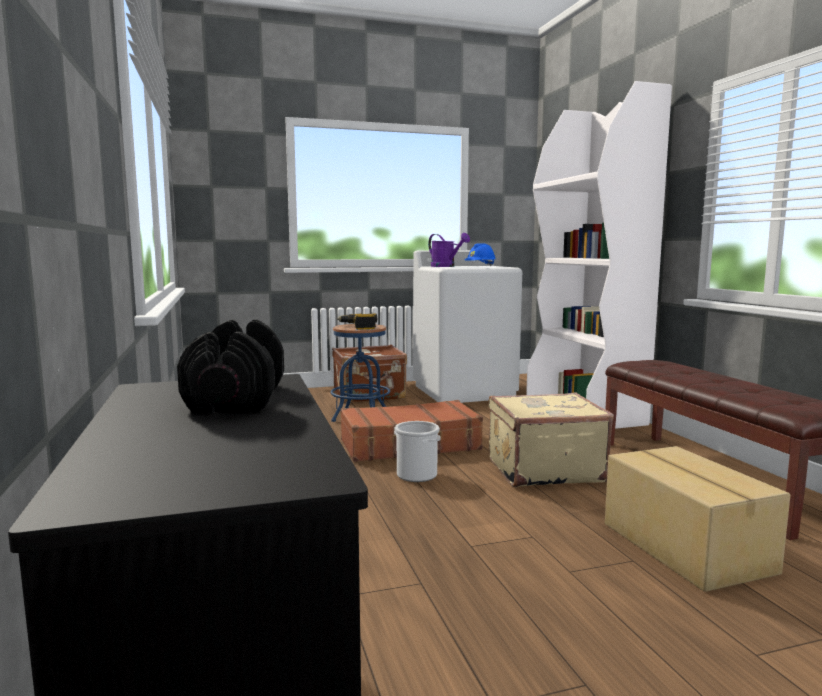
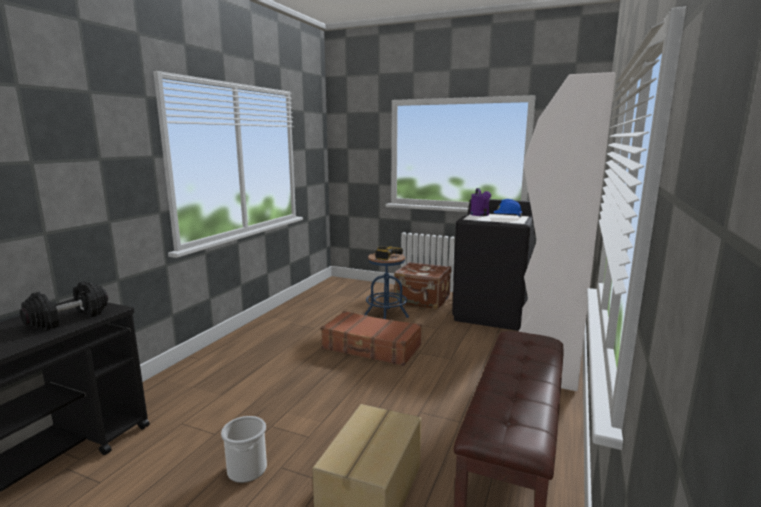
camera: 40 degrees right, 5 degrees up
(416, 475) = (334, 369): bucket -> bucket (246, 469)
(464, 391) = (492, 314): white washing machine -> black washing machine
(543, 469) = (410, 396): beige suitcase -> none

